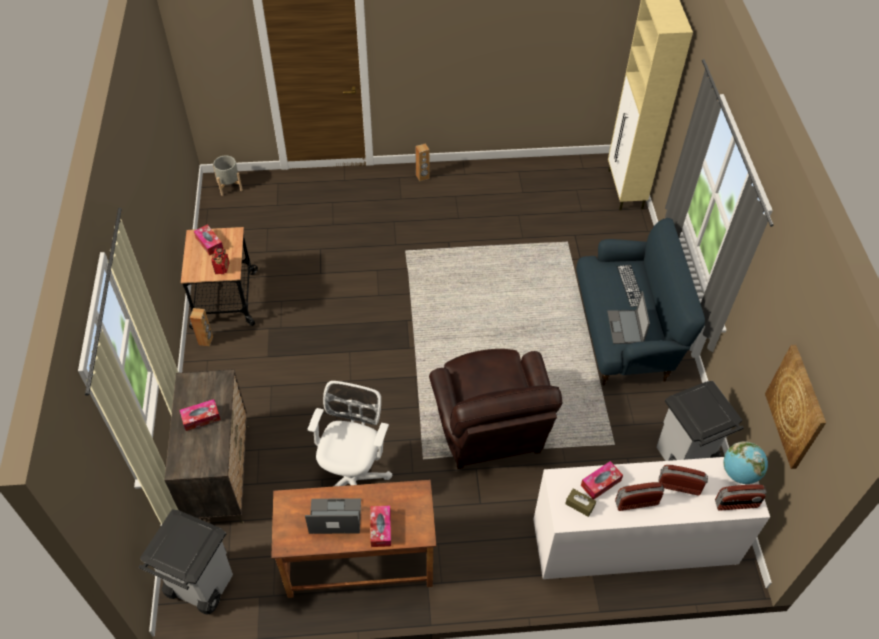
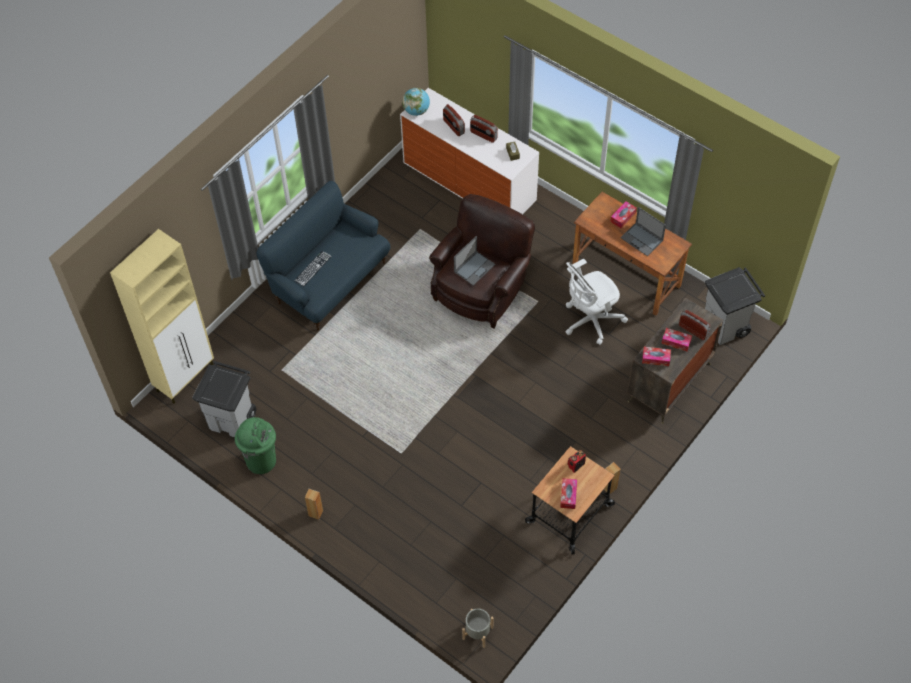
camera: 135 degrees left, 5 degrees up
(500, 180) = (261, 460): none -> green trash can
(600, 483) = (490, 154): tissue box -> tissue box (656, 358)
(625, 327) = (351, 247): laptop -> laptop (474, 268)
(684, 456) = (389, 195): grey trash can -> grey trash can (233, 420)
(736, 504) = (436, 101): radio -> radio (693, 330)
(796, 407) = (386, 68): picture -> none

